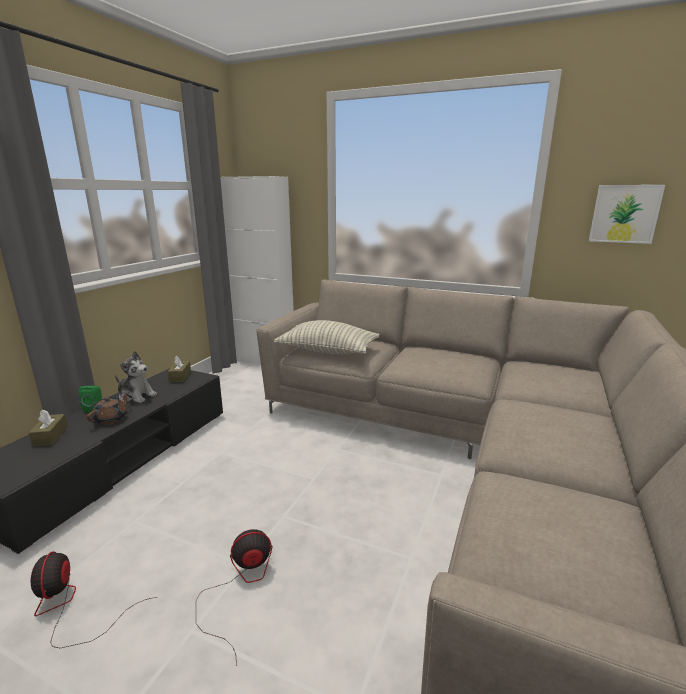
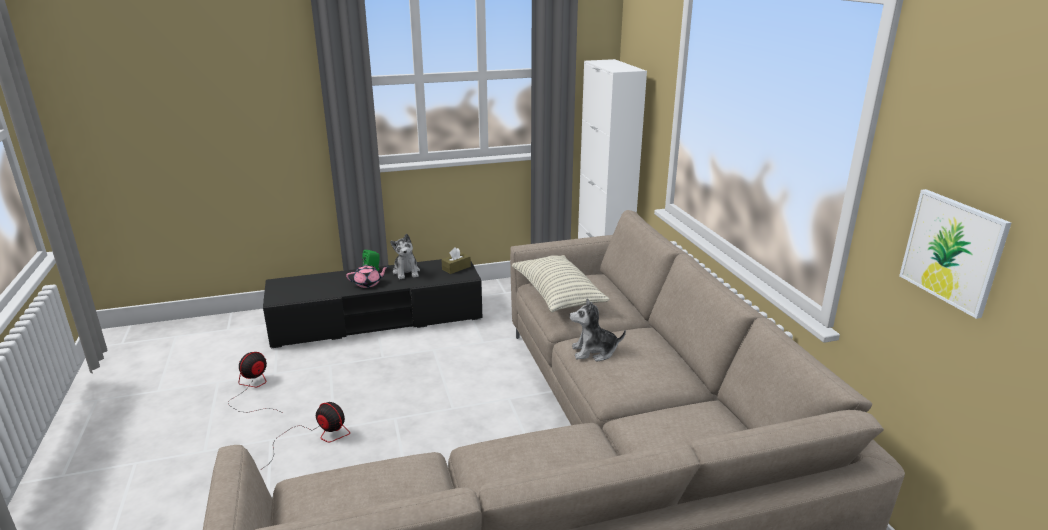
camera: 50 degrees right, 5 degrees up
(50, 436) = (327, 280): brown tissue box -> none
(111, 419) = (368, 284): brown teapot -> pink teapot
(419, 367) = (594, 352): none -> plush toy

